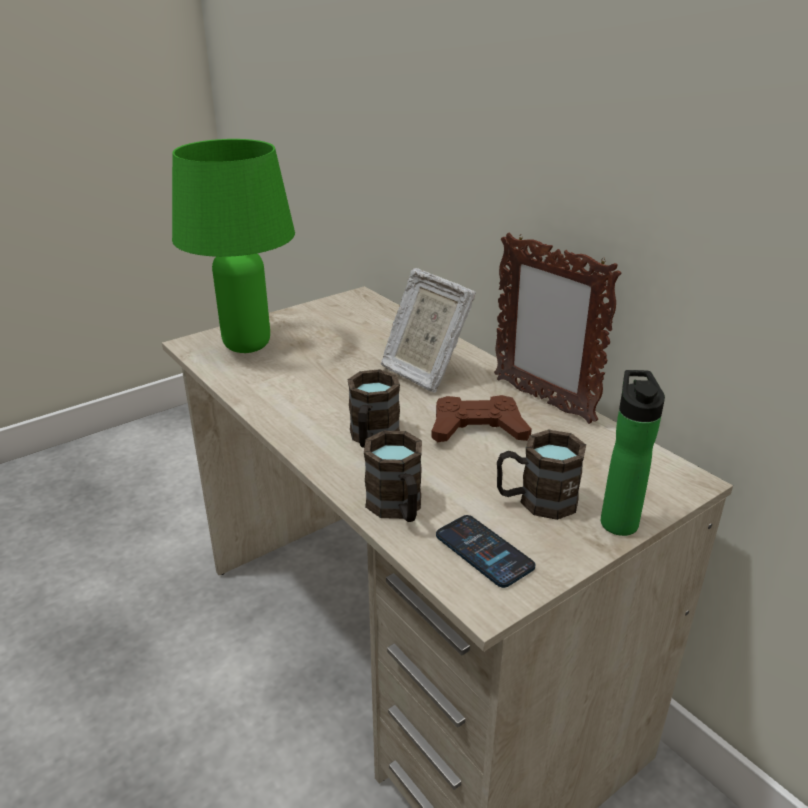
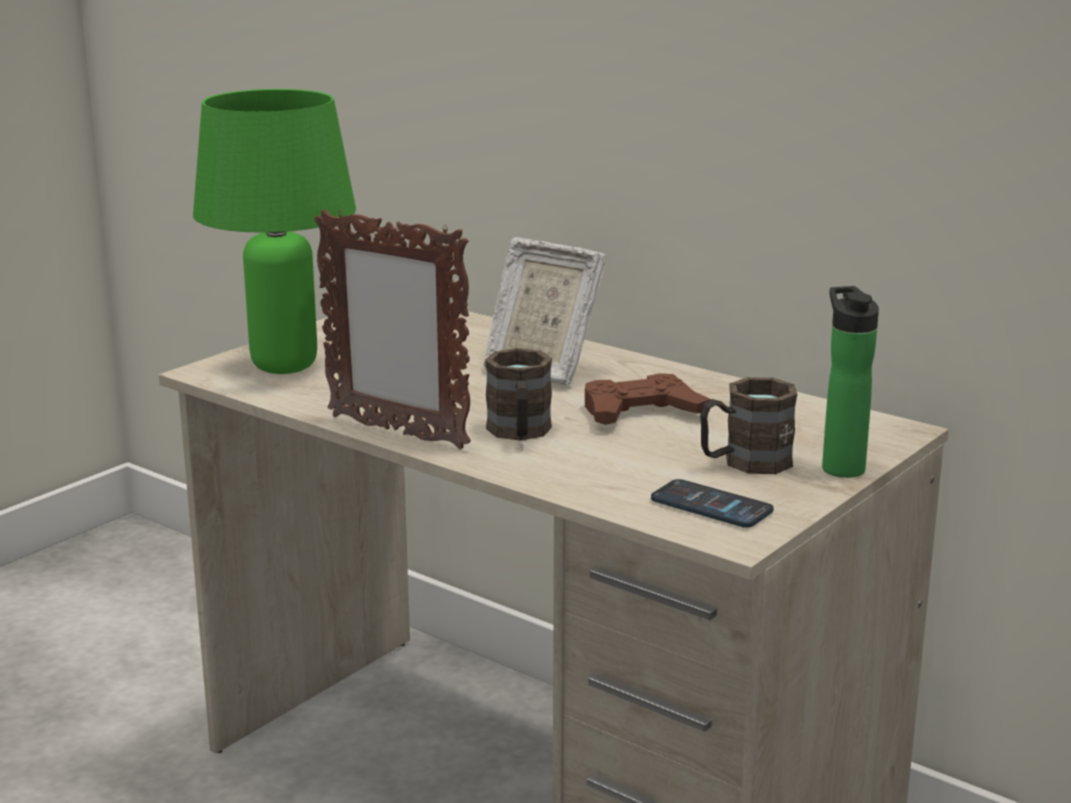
camera: 15 degrees left, 10 degrees down
(398, 508) = (593, 485): brown mug -> none
(542, 400) = (702, 381): picture frame -> picture frame (396, 432)

